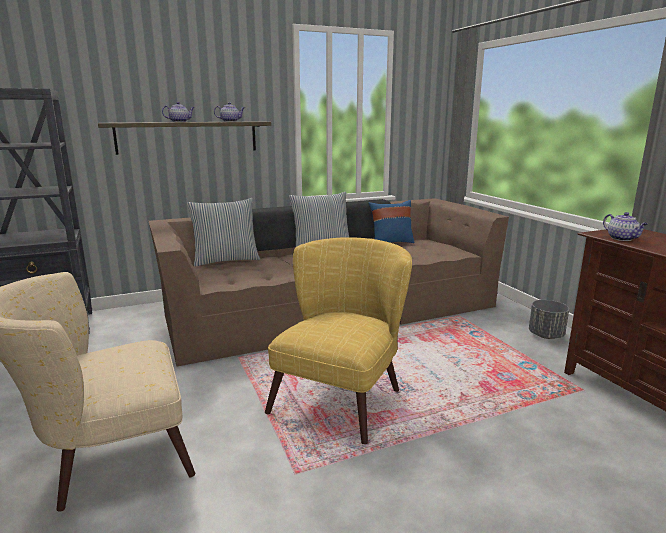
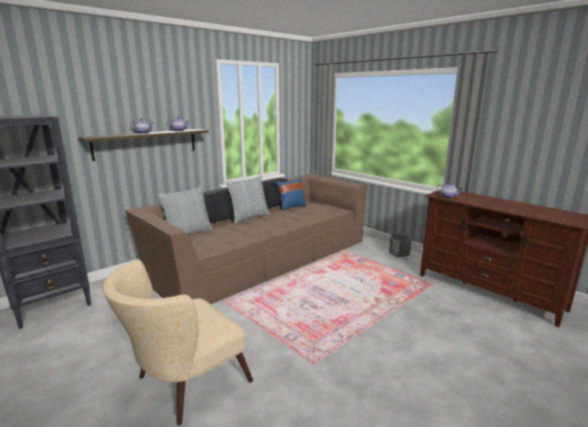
camera: 20 degrees left, 0 degrees up
(343, 394) = (308, 312): yellow armchair -> none

